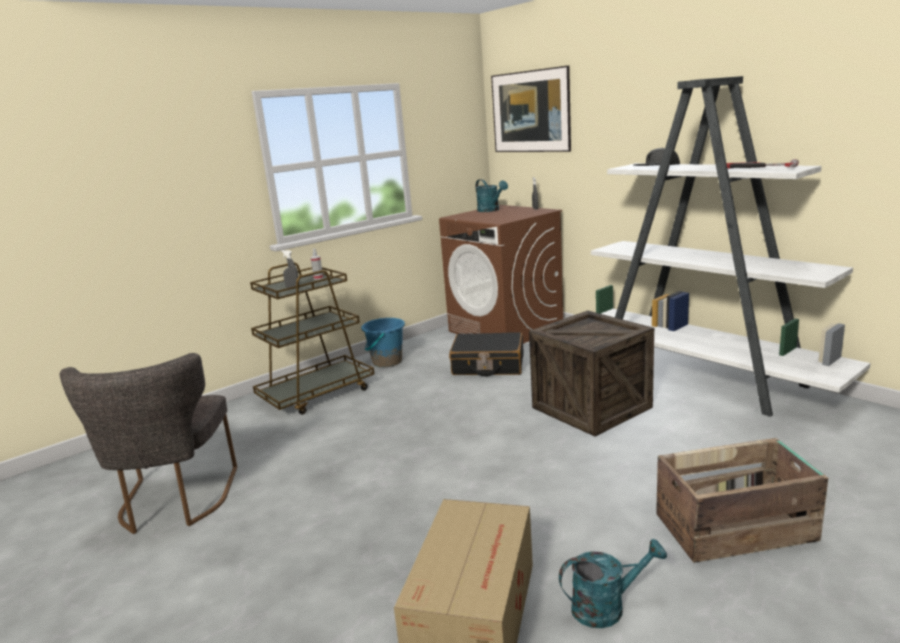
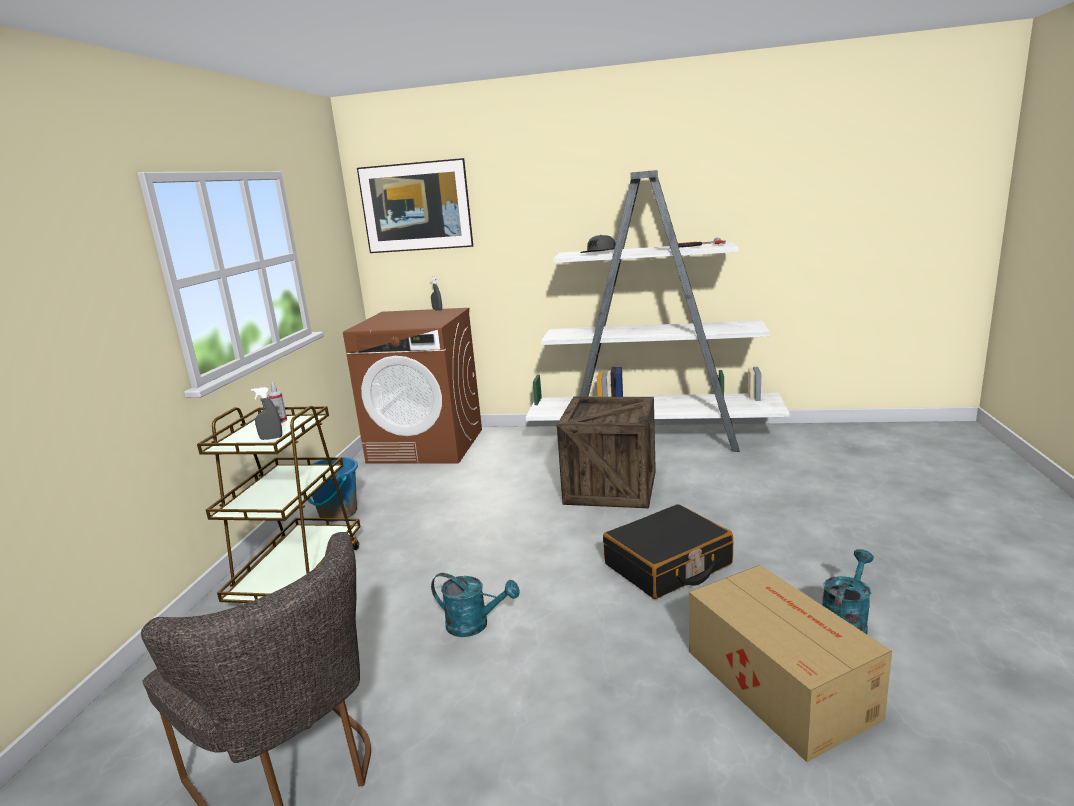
camera: 40 degrees left, 0 degrees up
(488, 365) = (461, 482): black suitcase -> black suitcase (668, 565)
(491, 210) = (389, 317): turquoise watering can -> turquoise watering can (475, 625)
(737, 528) = (831, 532): crate -> none

